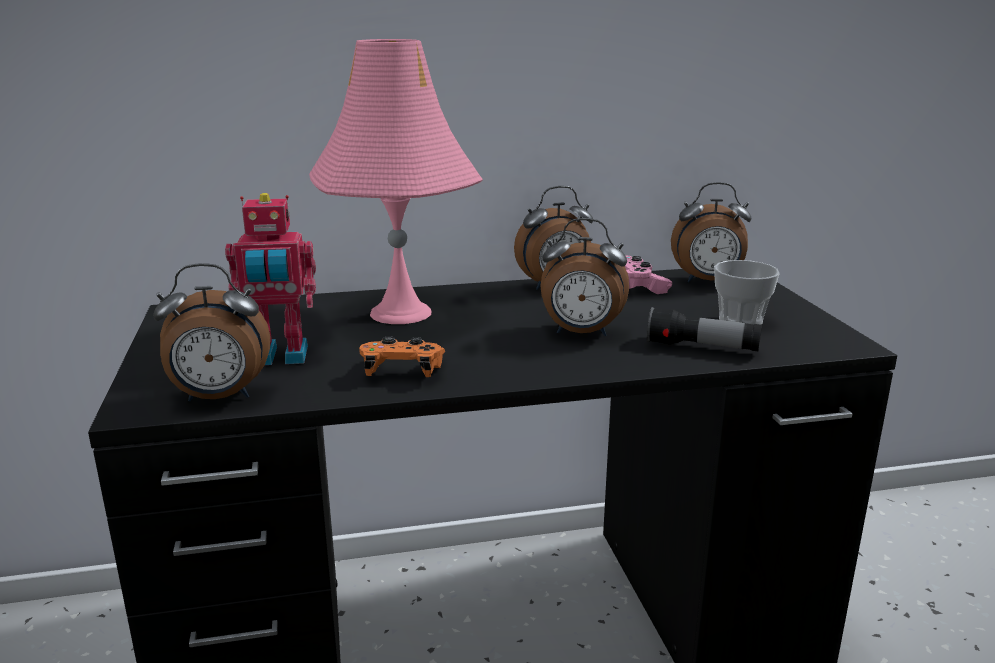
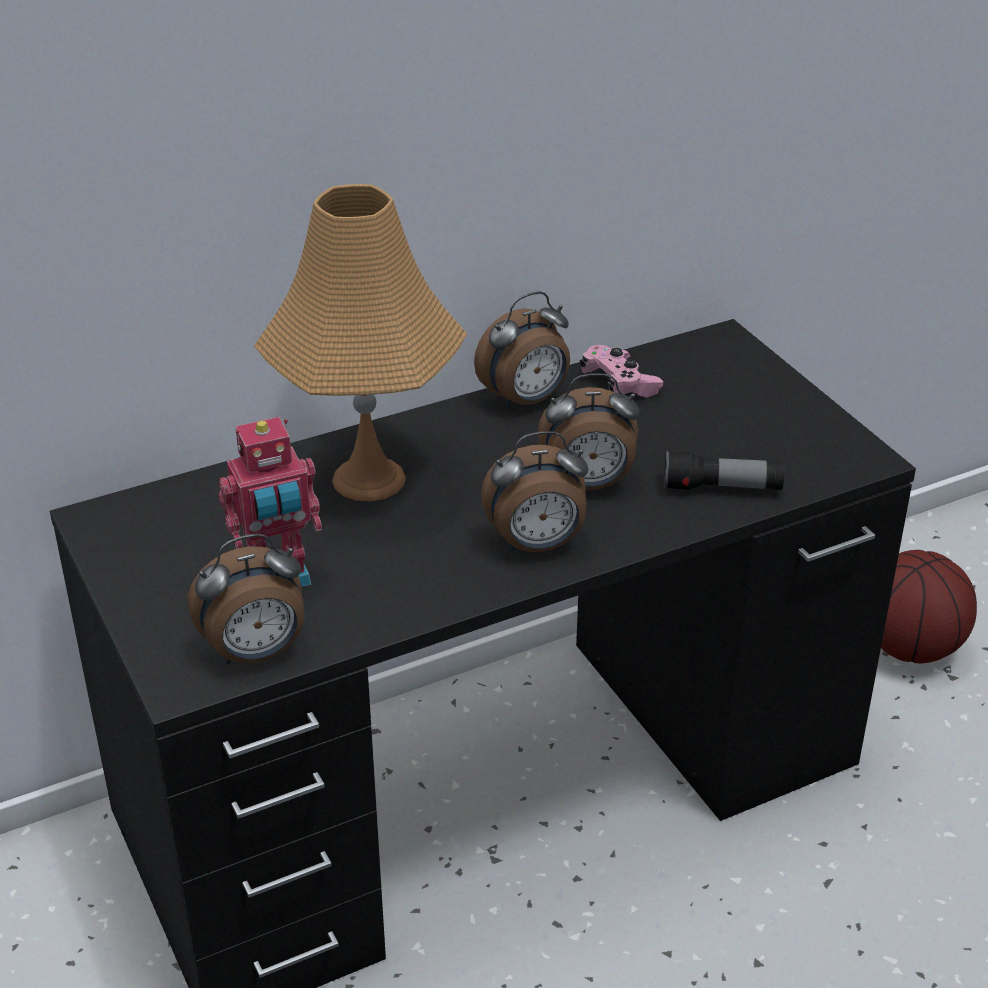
camera: 15 degrees left, 15 degrees up
(401, 312) = (369, 478): pink table lamp -> orange table lamp
(403, 372) = (427, 580): orange game controller -> none
(708, 281) = (697, 363): alarm clock -> alarm clock (537, 545)
(740, 321) = (750, 435): cup -> none
(897, 581) = (911, 648): none -> basketball

